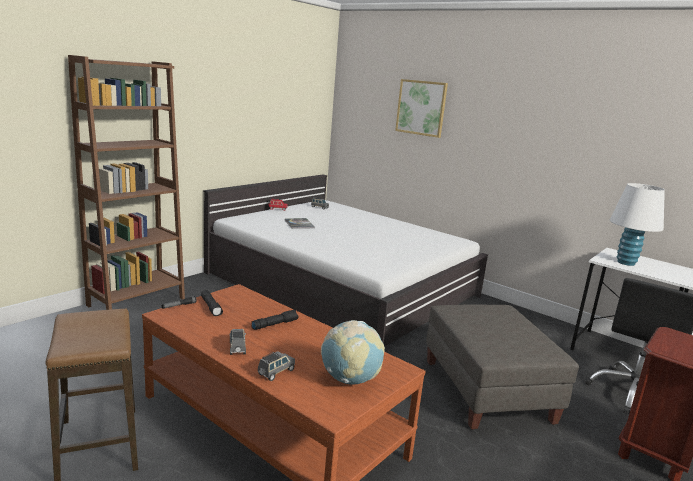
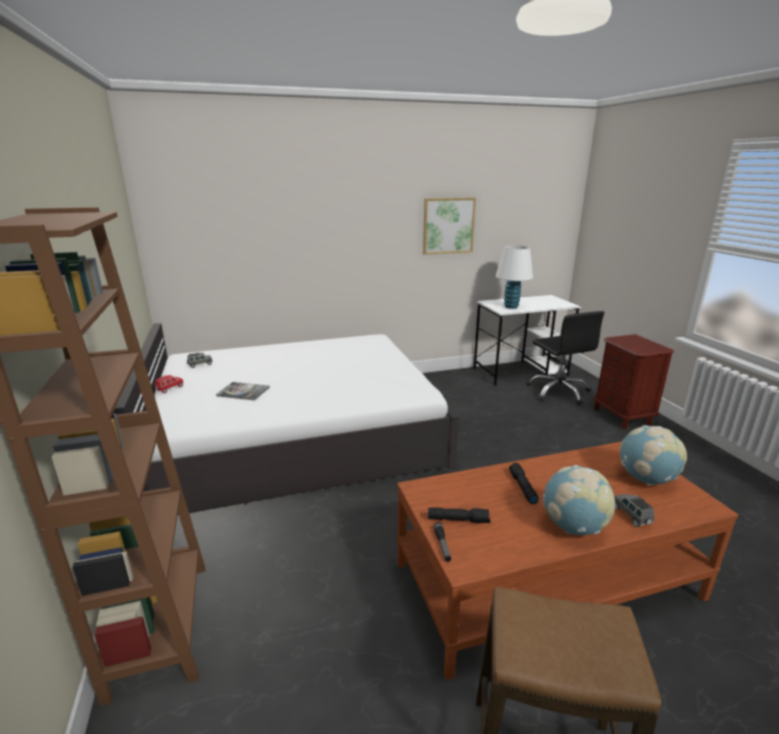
camera: 55 degrees left, 5 degrees up
(237, 348) = (573, 527): grey toy car -> globe
(421, 108) = (279, 213): picture -> picture (448, 226)
(486, 391) = (534, 441): grey ottoman -> none

